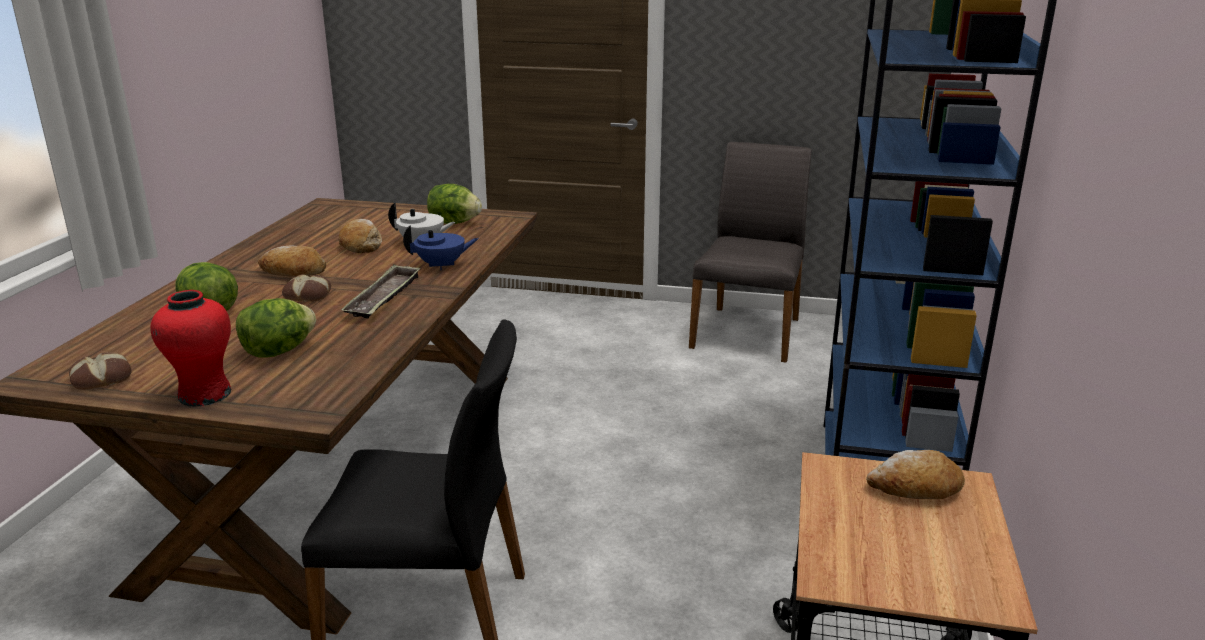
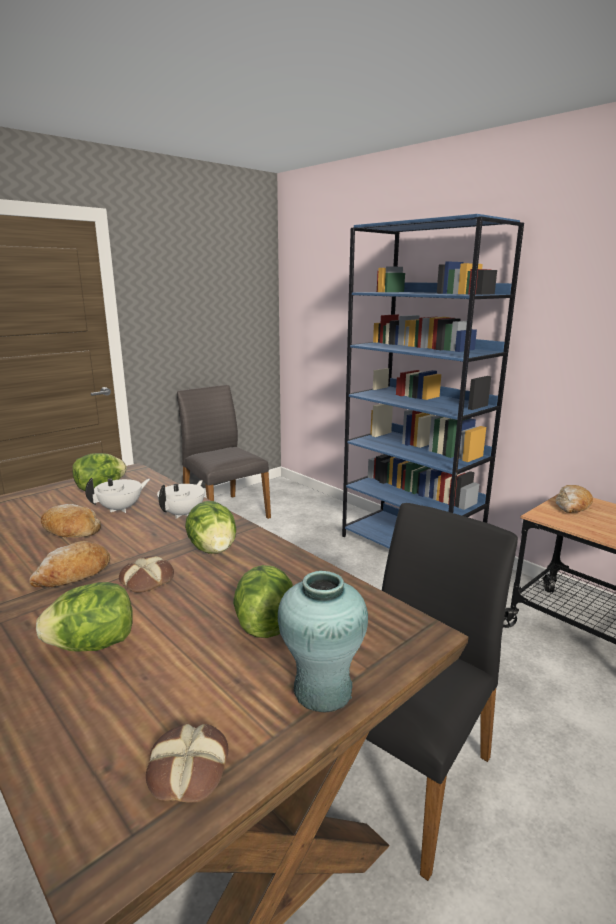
camera: 55 degrees left, 5 degrees down
(204, 394) = (322, 690): red vase -> turquoise vase
(384, 298) = (213, 549): tray -> lettuce
(442, 265) = (183, 514): blue teapot -> white teapot

